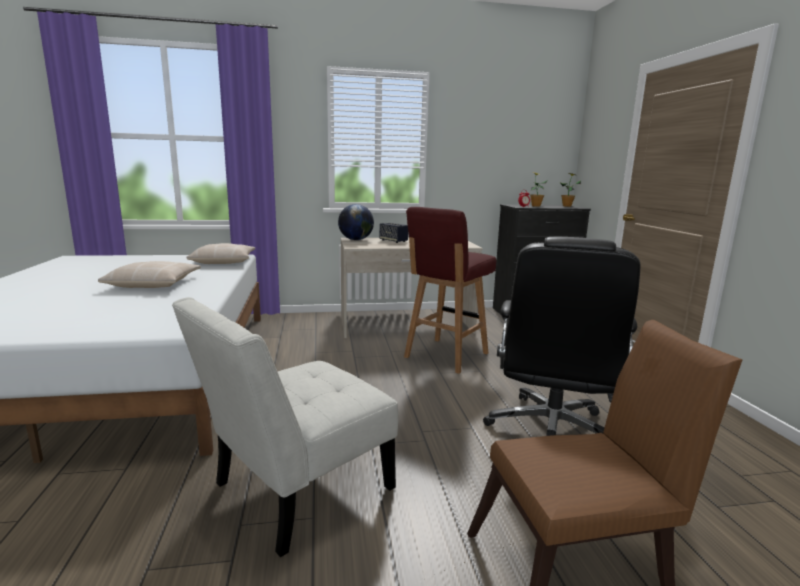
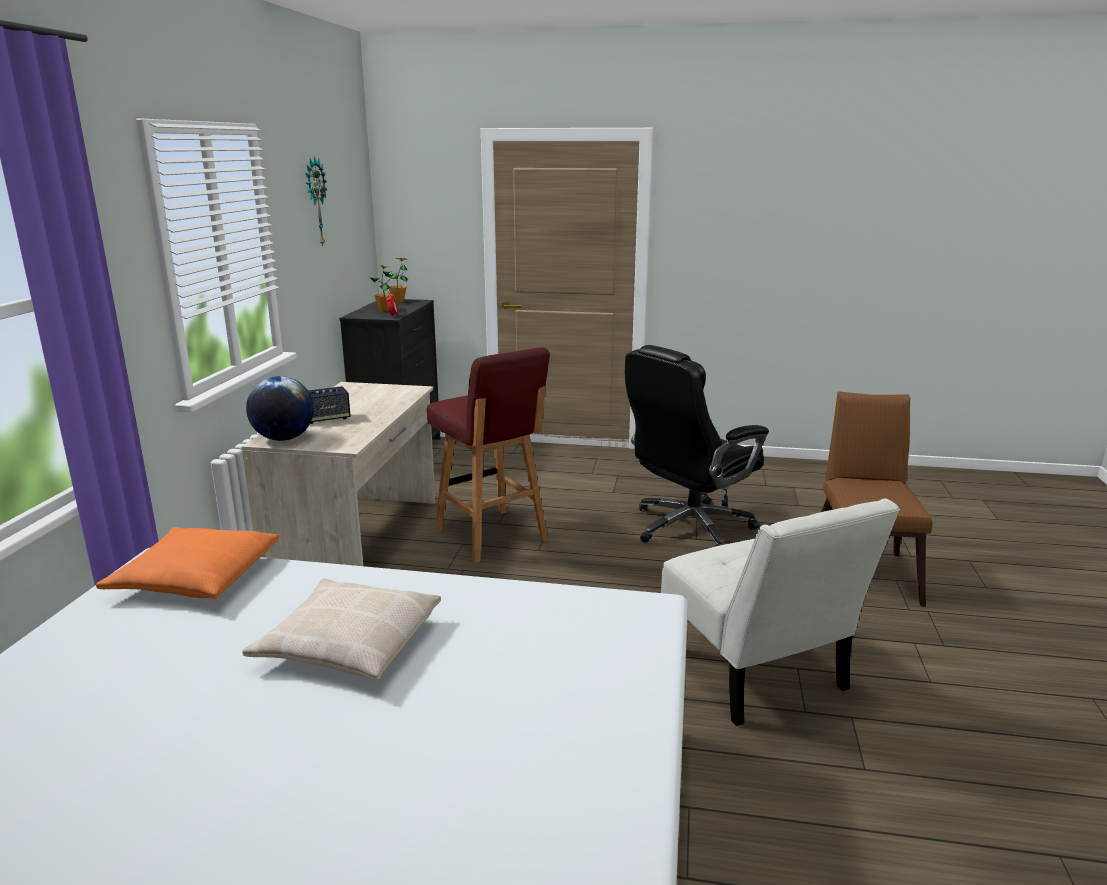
camera: 70 degrees left, 5 degrees up
(223, 261) = (195, 577): beige pillow -> orange pillow
(490, 125) = (315, 202): none -> wall clock
(551, 431) = (689, 528): black office chair -> black office chair turned 105 degrees clockwise

